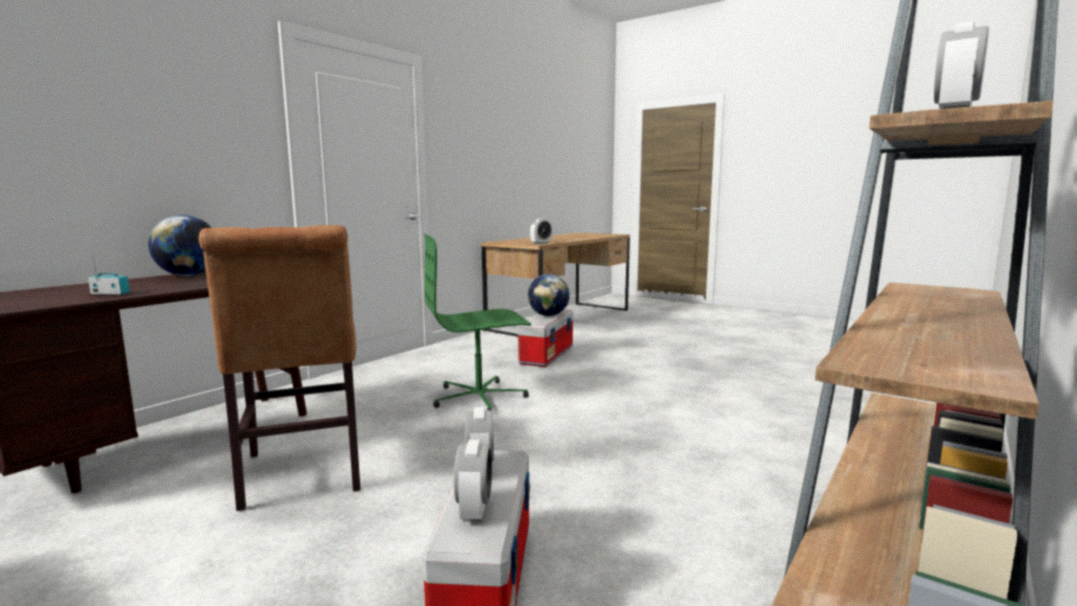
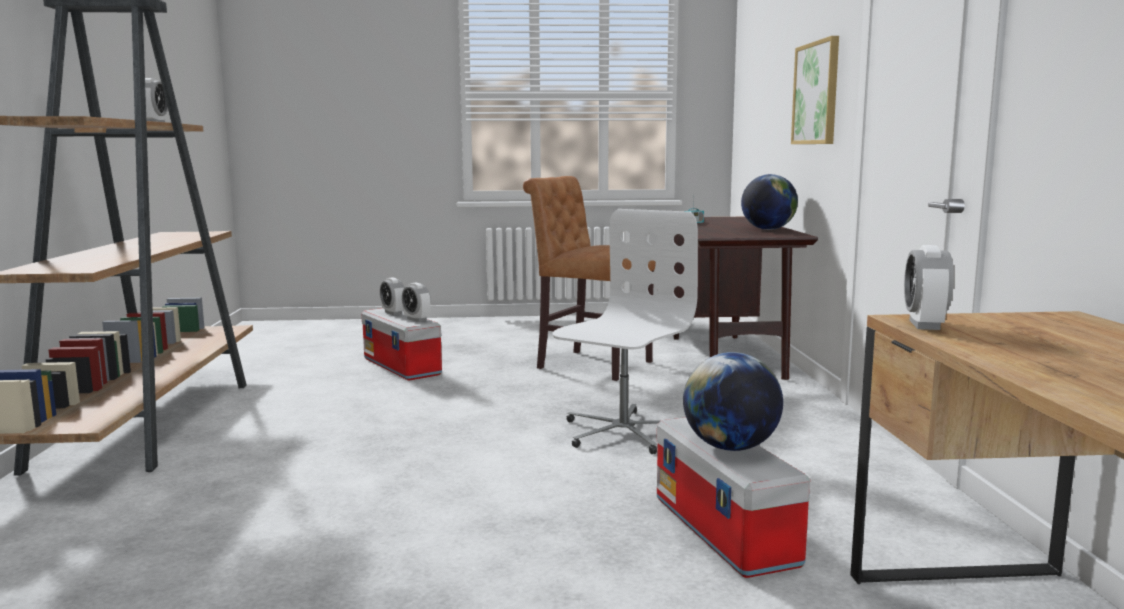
camera: 140 degrees right, 0 degrees up
(193, 132) = (816, 93): none -> picture
(479, 397) = (622, 432): green office chair -> white office chair

